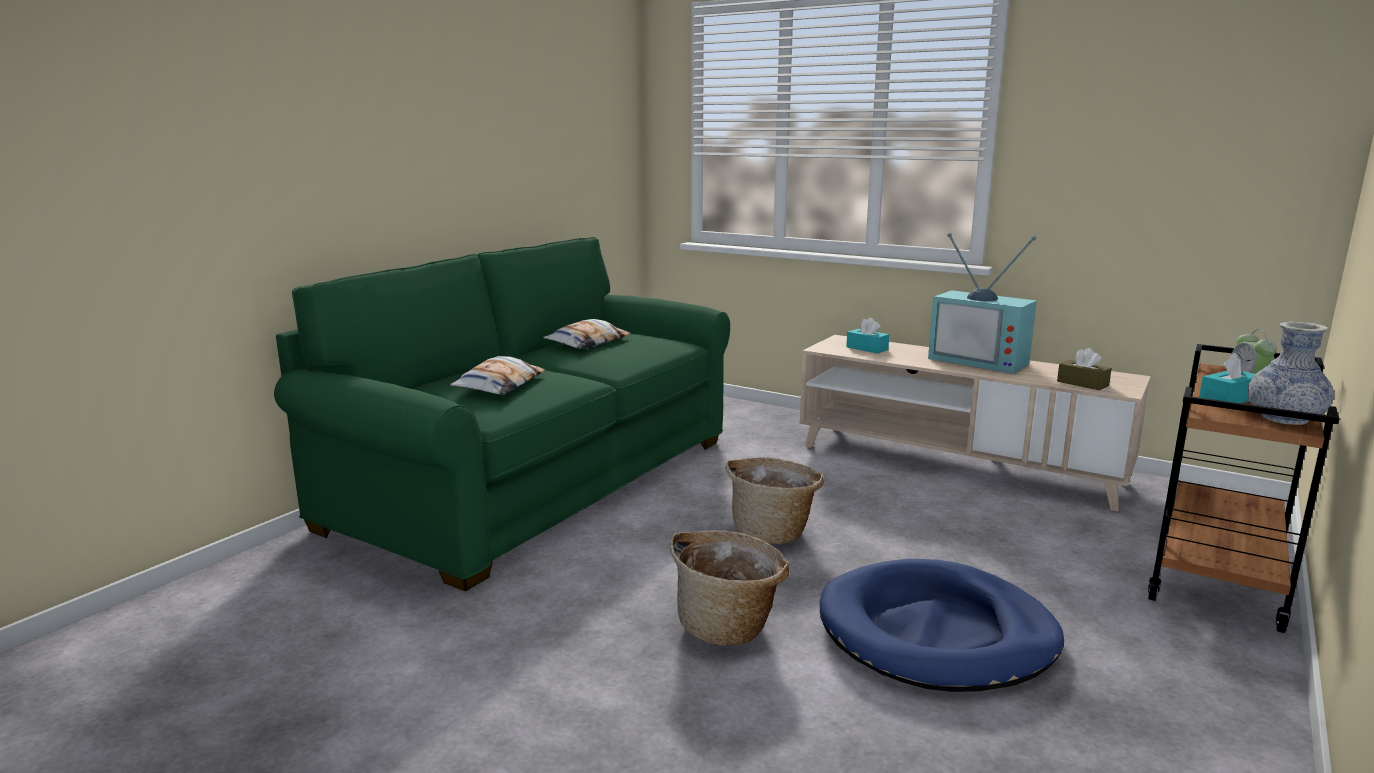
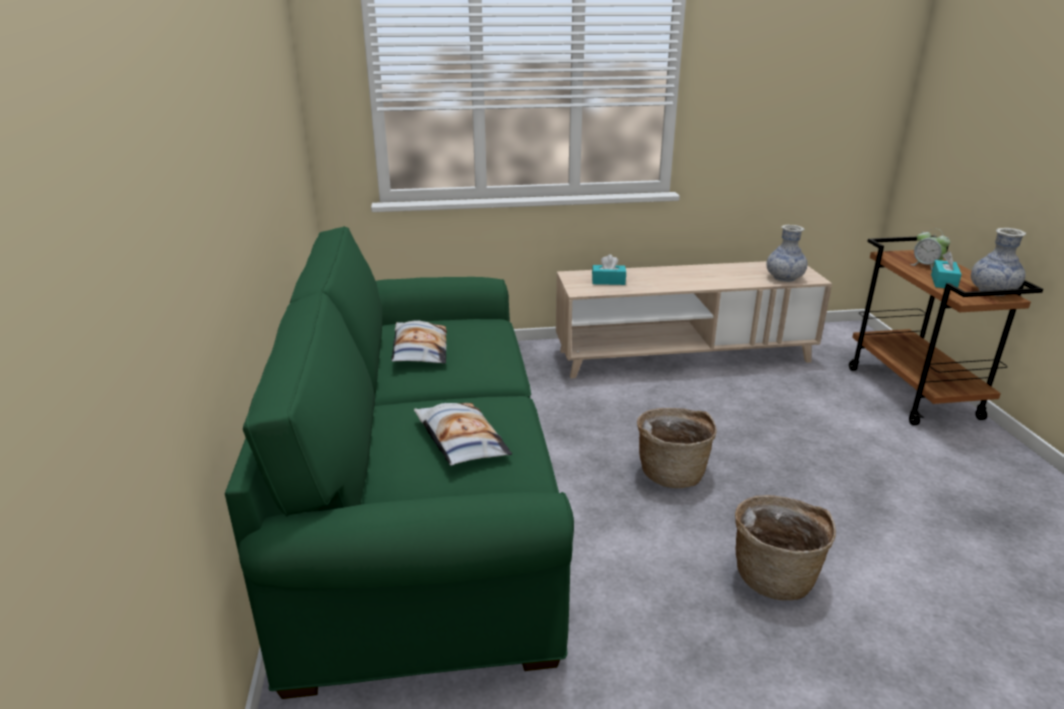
camera: 40 degrees left, 10 degrees up
(936, 633) = (873, 508): blue dog bed -> none
(981, 360) = (696, 273): television -> none
(1082, 383) = (784, 278): brown tissue box -> vase

